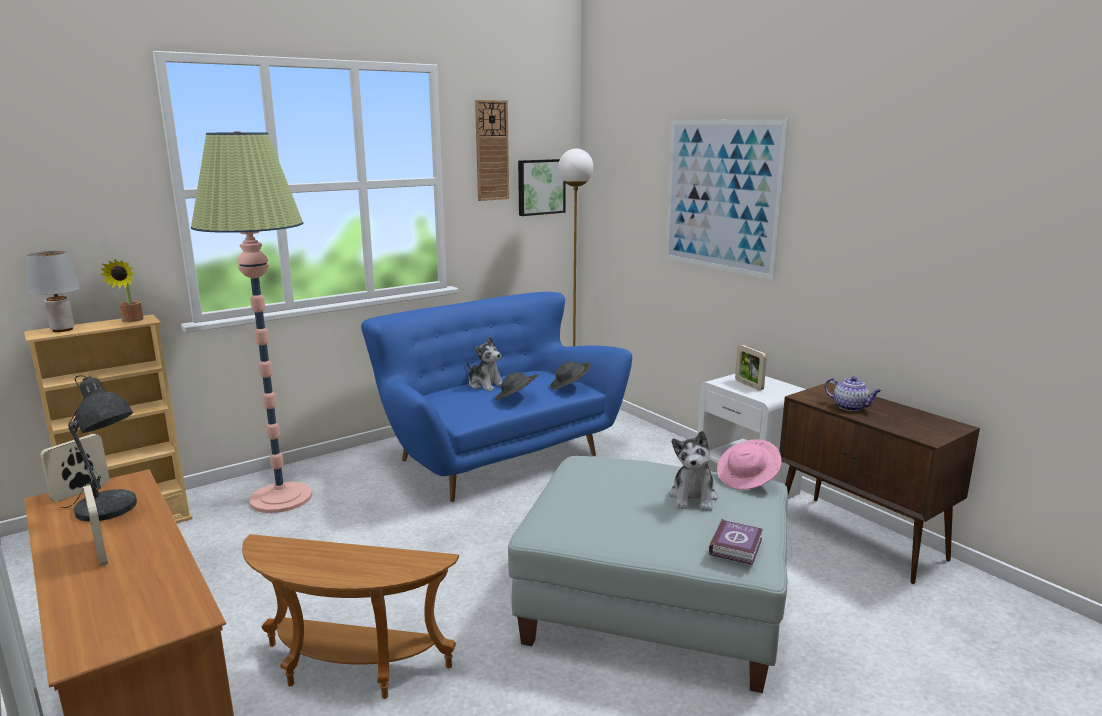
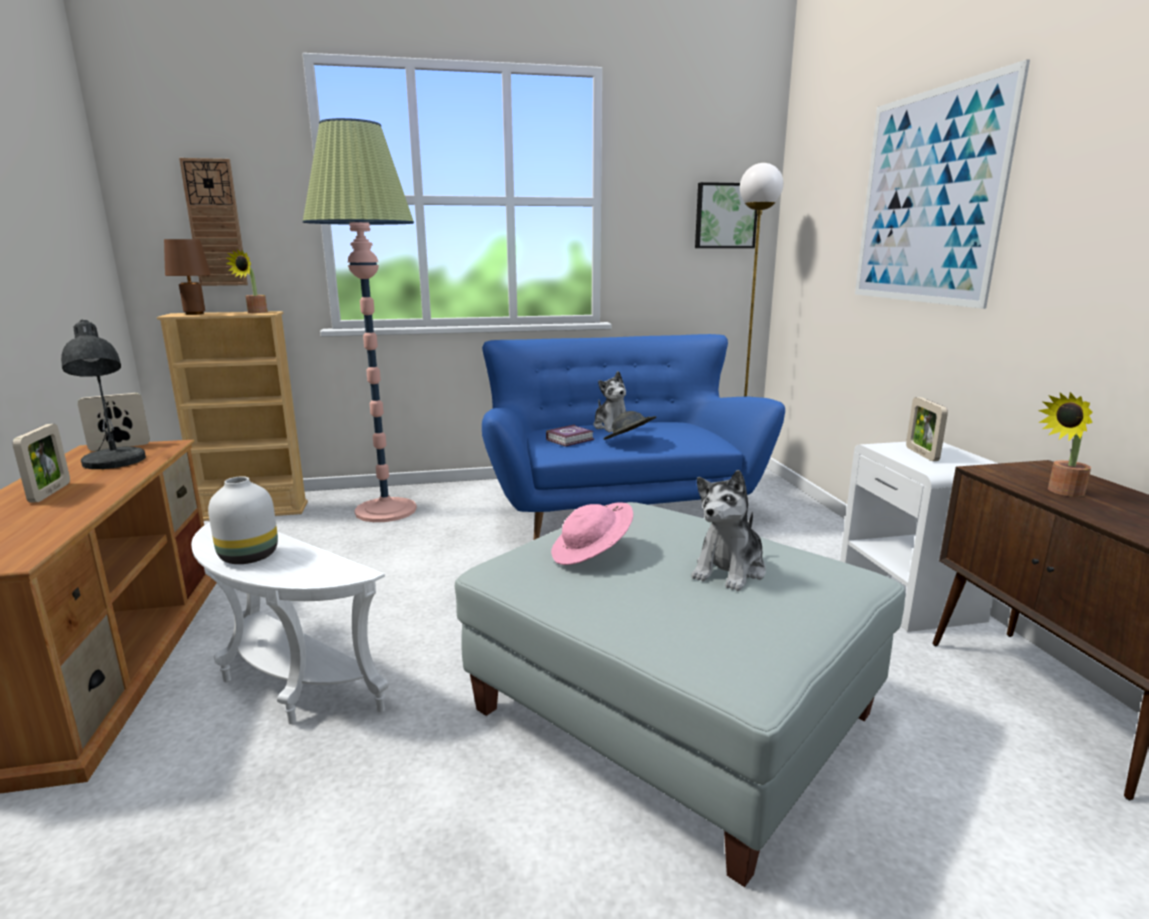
camera: 25 degrees right, 0 degrees up
(62, 330) = (194, 313): grey table lamp -> brown table lamp
(330, 568) = (249, 557): none -> white vase
(349, 671) = (287, 683): brown side table -> white side table
(491, 150) = (665, 170): wall clock -> wall clock (215, 223)
(570, 386) = (702, 439): grey hat -> none
(737, 546) = (734, 645): book -> book (571, 439)
(748, 479) = (836, 564): pink hat -> pink hat (592, 554)
(850, 407) = (1061, 492): teapot -> potted plant

